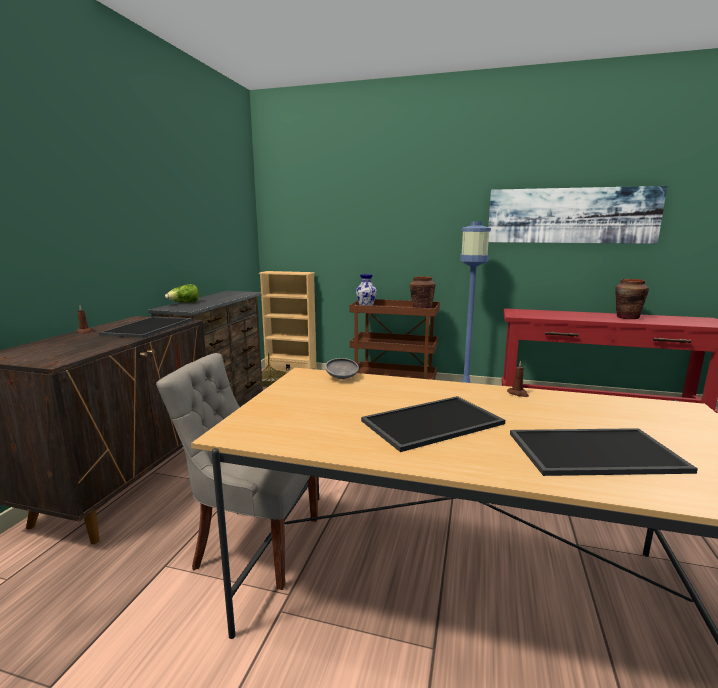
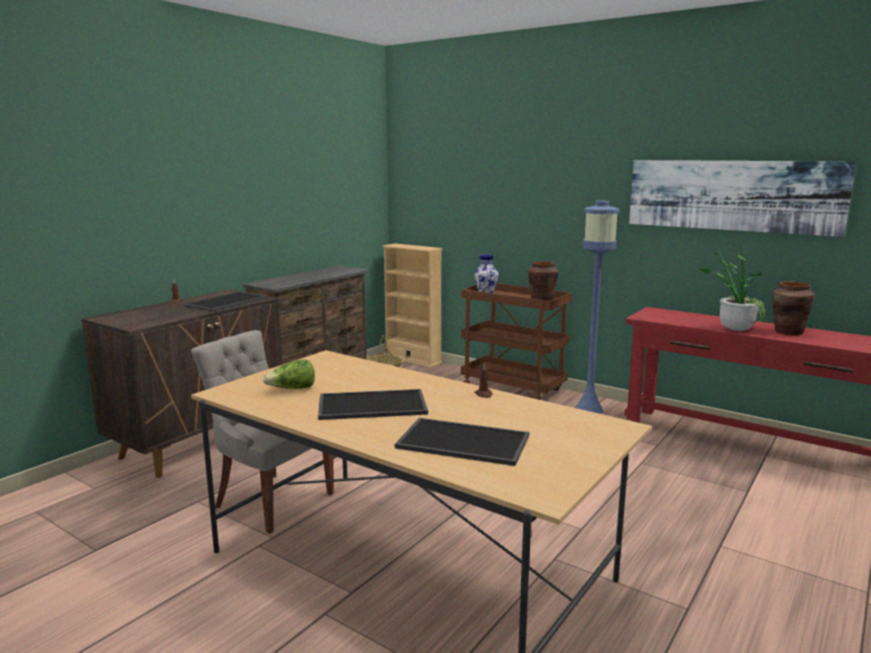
camera: 20 degrees right, 0 degrees up
(184, 303) = (280, 278): lettuce -> lettuce (292, 389)
(342, 378) = (351, 364): grey bowl -> none
(587, 318) = (731, 328): none -> potted plant

